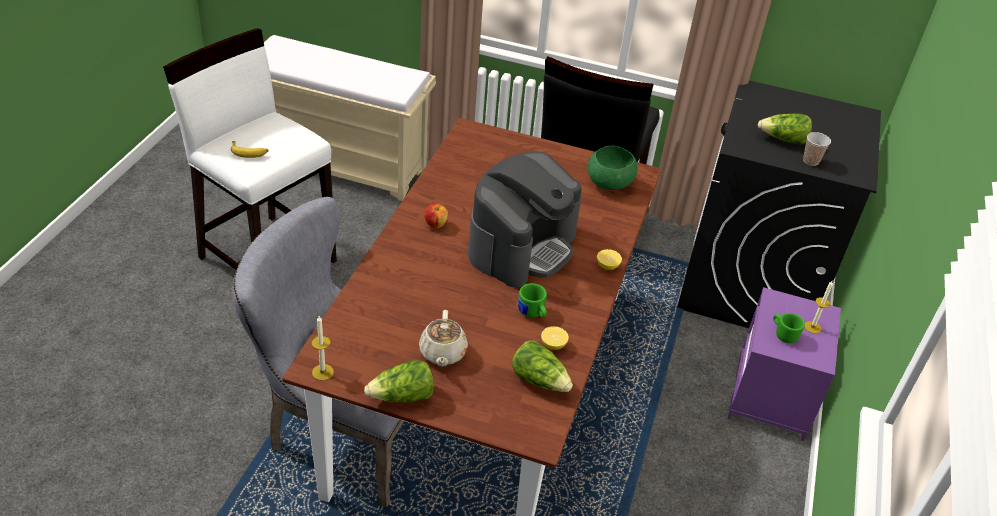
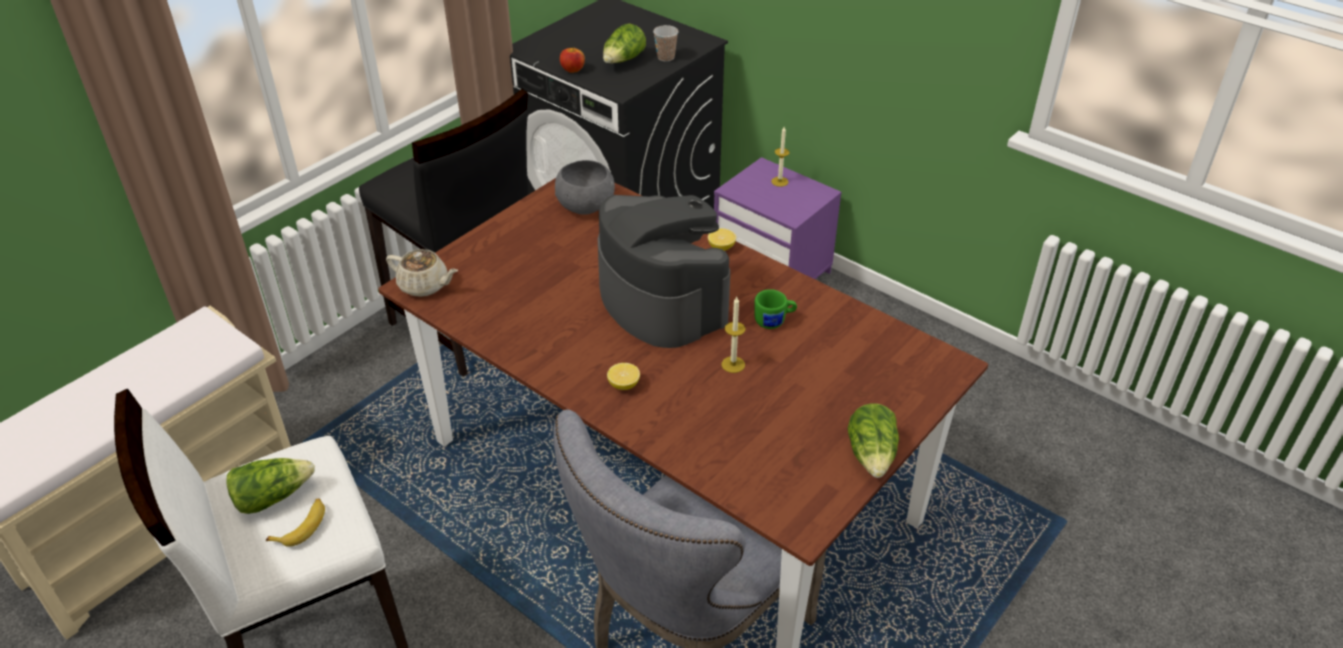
camera: 65 degrees left, 0 degrees up
(322, 372) = (814, 519): candle -> candle (733, 364)
(435, 224) = (587, 360): apple -> apple (572, 70)
(442, 353) = (813, 406): beige teapot -> beige teapot (424, 286)
(540, 380) = (874, 342): lettuce -> lettuce (272, 497)
(553, 345) = (827, 319): lemon -> lemon (624, 385)
(609, 184) = (586, 206): green bowl -> grey bowl
(783, 334) = (781, 201): green mug -> none

